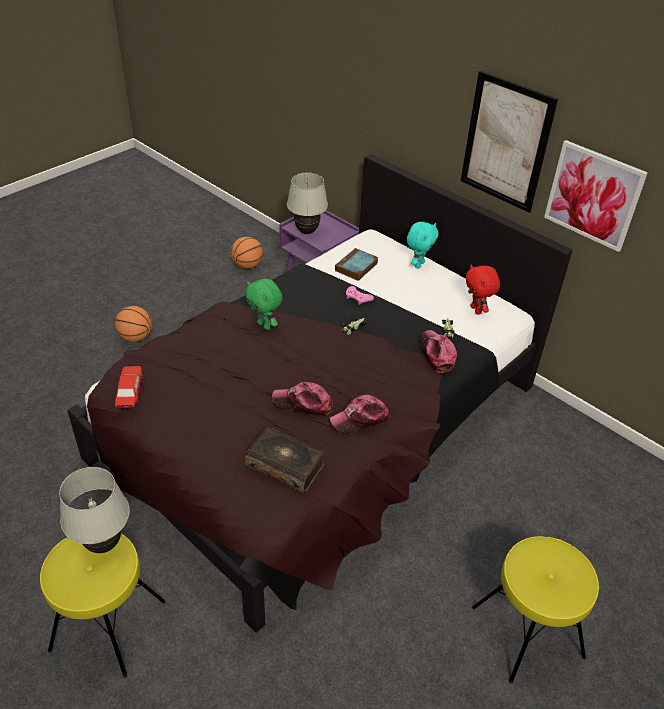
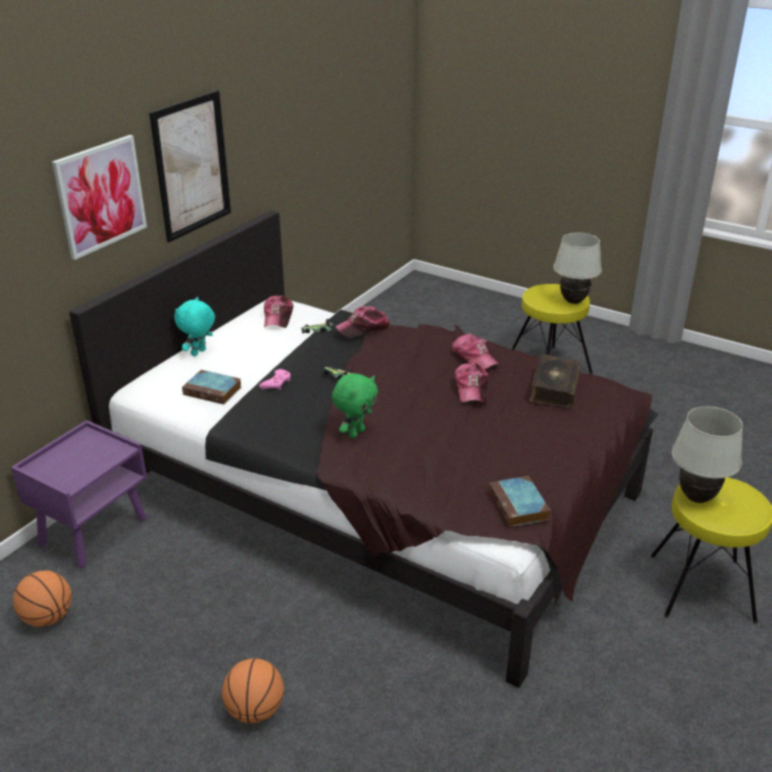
camera: 100 degrees left, 10 degrees down
(130, 392) = (519, 506): toy car -> book
(307, 232) = (85, 469): white table lamp -> white table lamp (573, 301)
(418, 264) = (199, 353): turquoise plush toy -> turquoise plush toy turned 75 degrees counterclockwise
(476, 310) = (278, 317): red plush toy -> cap
(593, 195) = (262, 152): picture -> picture (100, 196)

